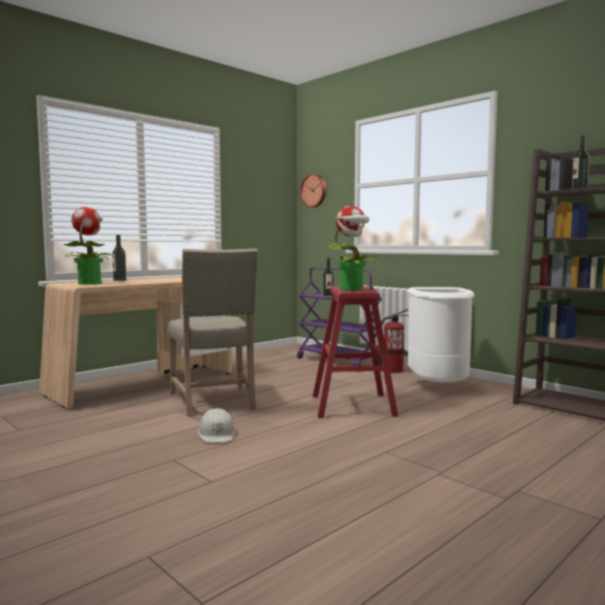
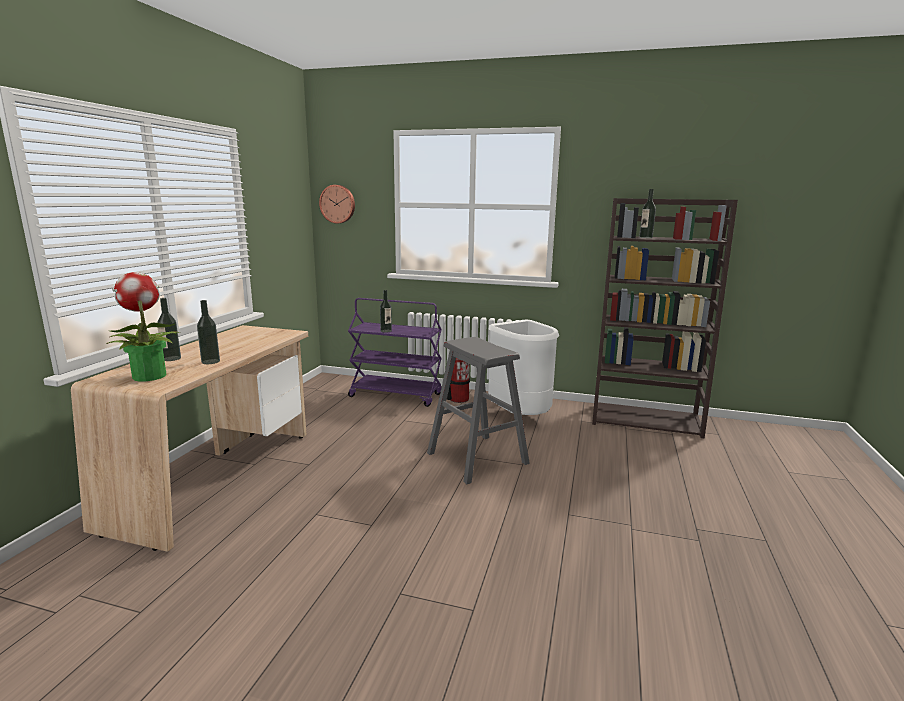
camera: 30 degrees left, 10 degrees up
(137, 282) = (210, 361): none -> bottle
(214, 401) = (338, 487): beige chair -> none
(217, 434) = (398, 538): white hard hat -> none
(352, 289) = (484, 350): potted plant -> none
(352, 405) = (477, 458): red stool -> grey stool

